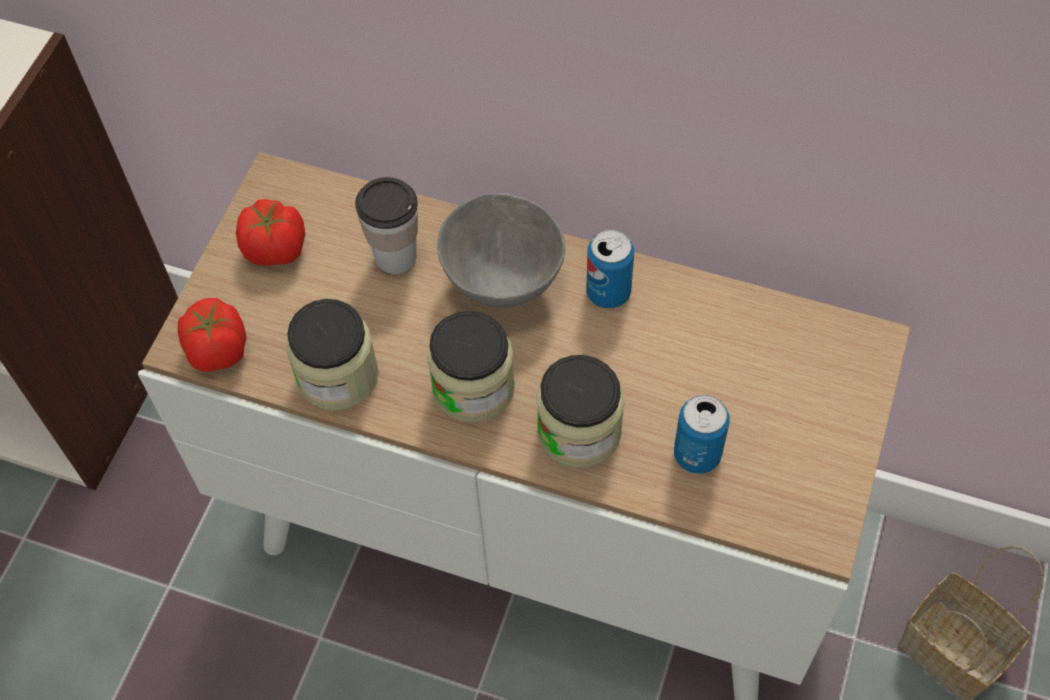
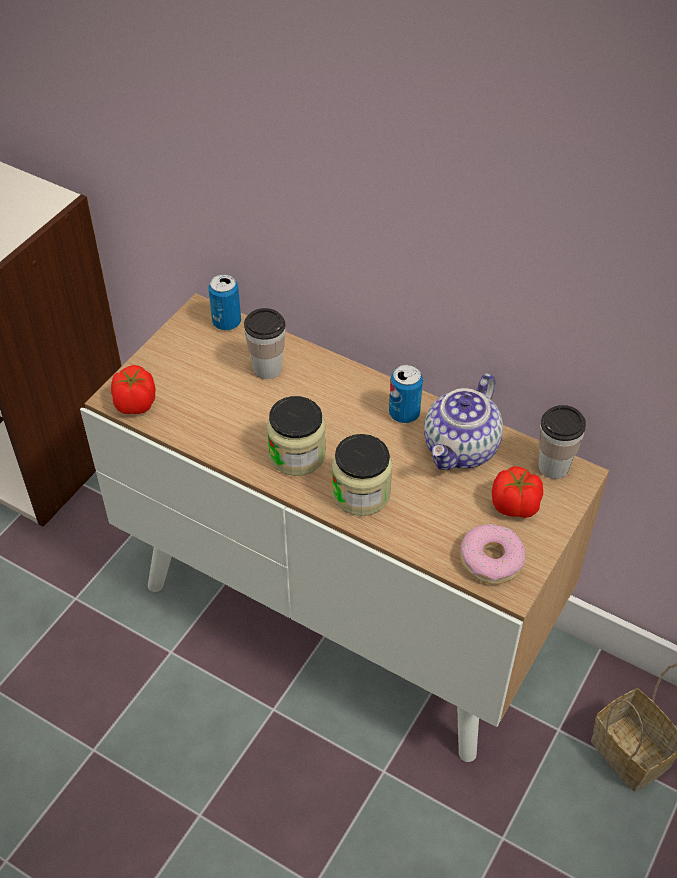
camera: 10 degrees right, 10 degrees down
(276, 250) = (190, 352): tomato -> tomato (515, 506)
(338, 376) = (209, 432): jar -> none
(501, 284) = (333, 397): grey bowl -> none
(697, 454) = (438, 522): can -> can (227, 322)
(701, 333) = (461, 449): none -> teapot
(784, 499) = (491, 560): none -> donut
(834, 336) = (553, 467): none -> cup

